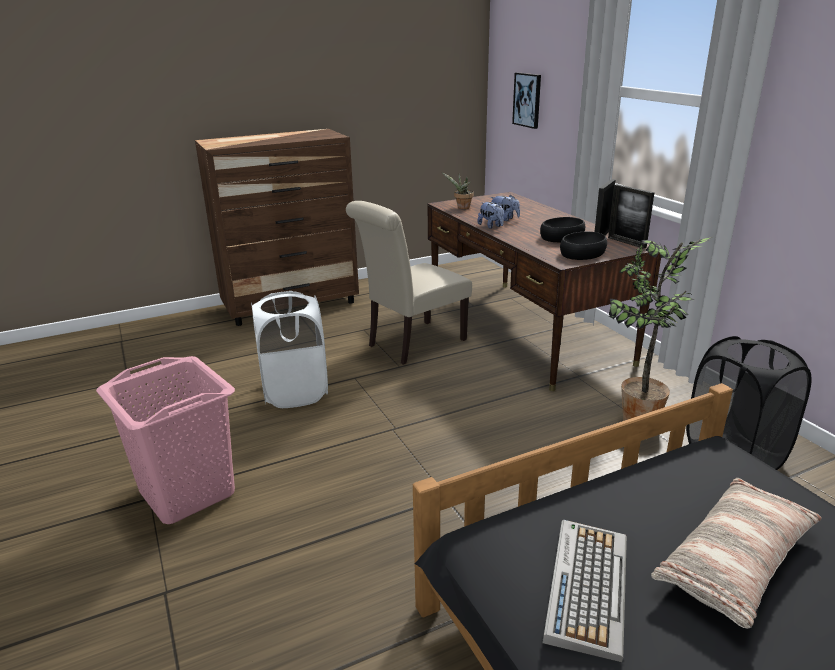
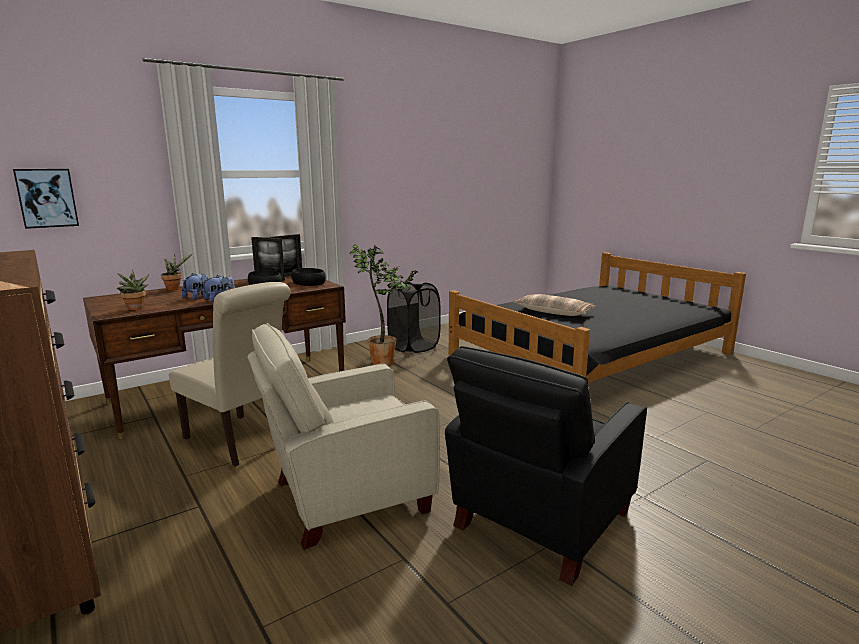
camera: 100 degrees left, 10 degrees down
(188, 492) = (538, 521): pink laundry basket -> black armchair
(295, 392) = (345, 497): white laundry basket -> beige armchair
(544, 209) = (175, 289): none -> potted plant
(586, 585) = (590, 328): keyboard -> none

